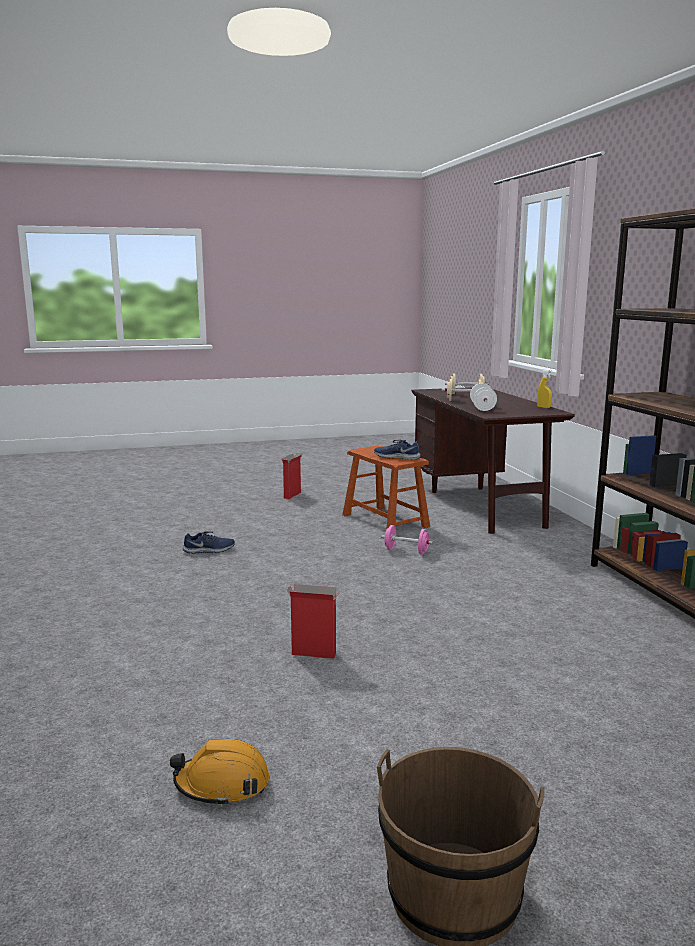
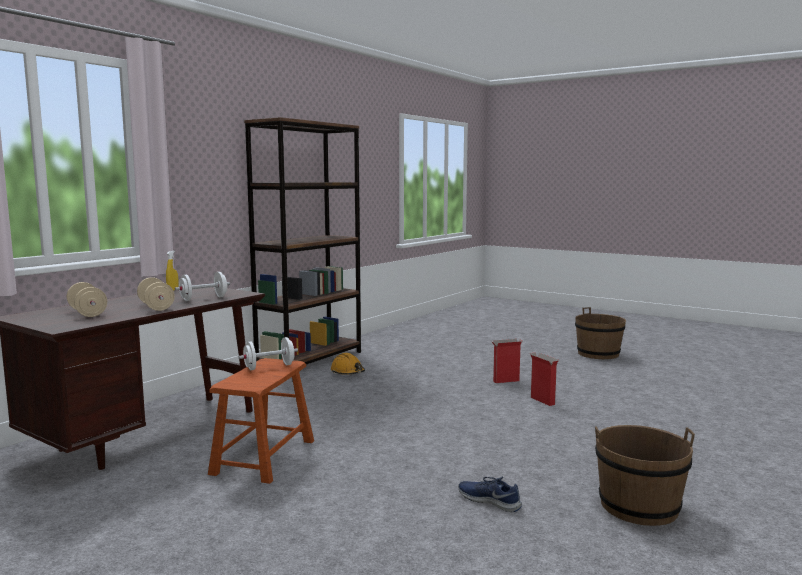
camera: 130 degrees left, 5 degrees down
(106, 581) = (639, 507): none -> brown bucket
(222, 784) = (646, 384): orange hard hat -> orange hard hat (347, 372)
(292, 495) = (203, 556): cardboard box -> cardboard box (505, 381)
(397, 457) = (269, 367): blue shoe -> white dumbbell
(406, 551) = (343, 425): pink dumbbell -> none

